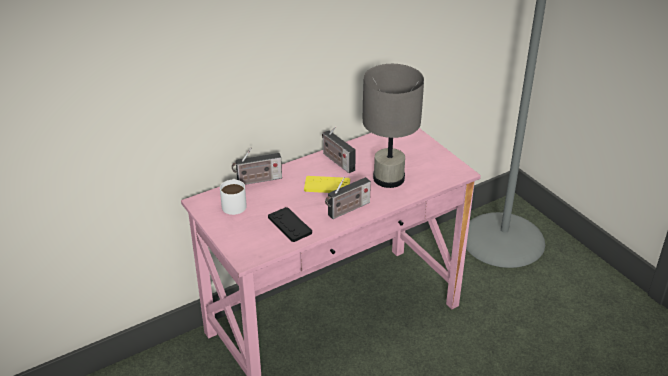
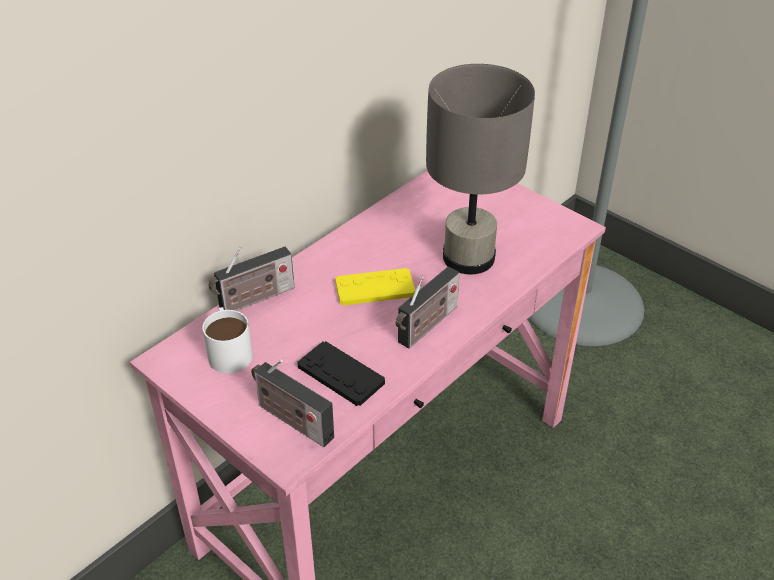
camera: 15 degrees left, 5 degrees up
(337, 161) = (373, 241): radio -> radio (291, 420)

